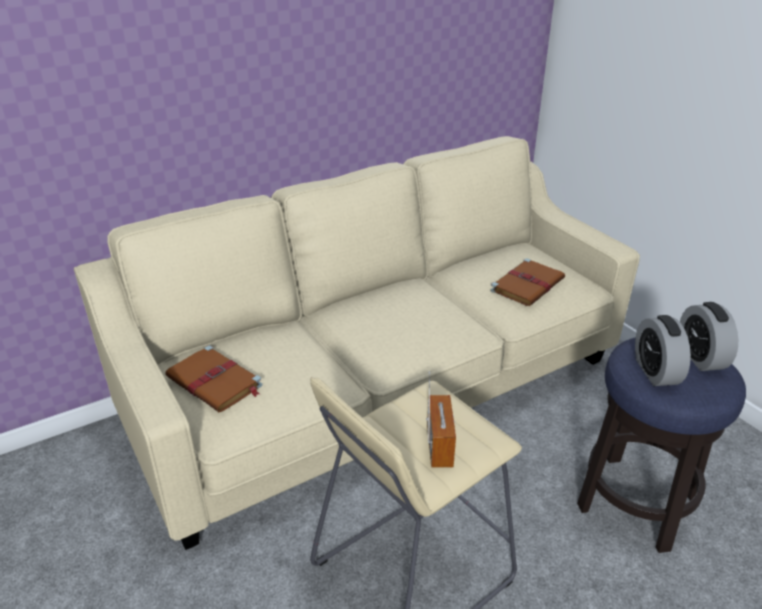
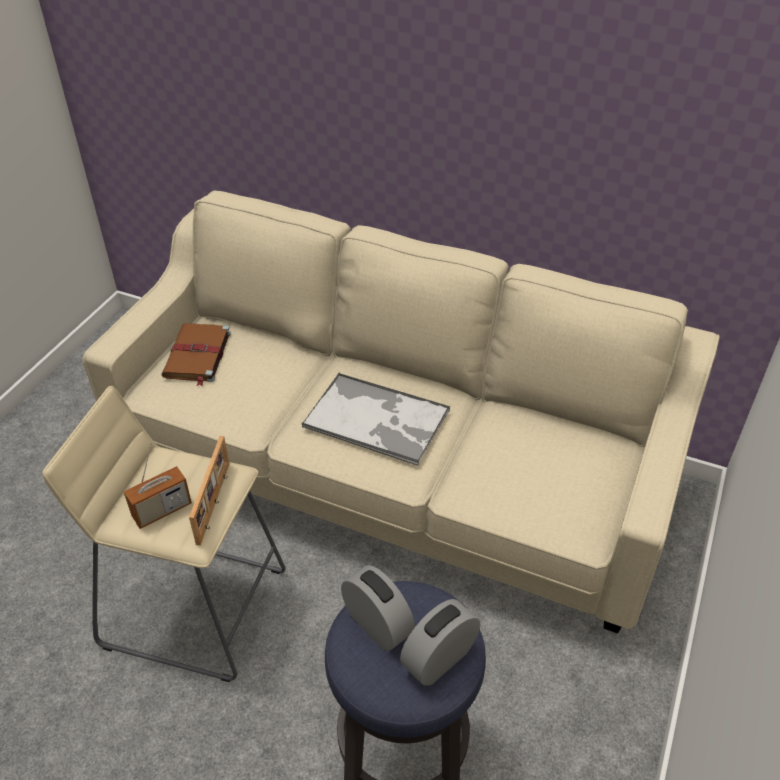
camera: 55 degrees right, 10 degrees up
(407, 321) = (377, 419): none -> tray
(458, 411) = (215, 502): none -> picture frame
(528, 284) = (534, 478): brown book -> none
(655, 372) = (377, 625): alarm clock -> alarm clock turned 90 degrees clockwise

